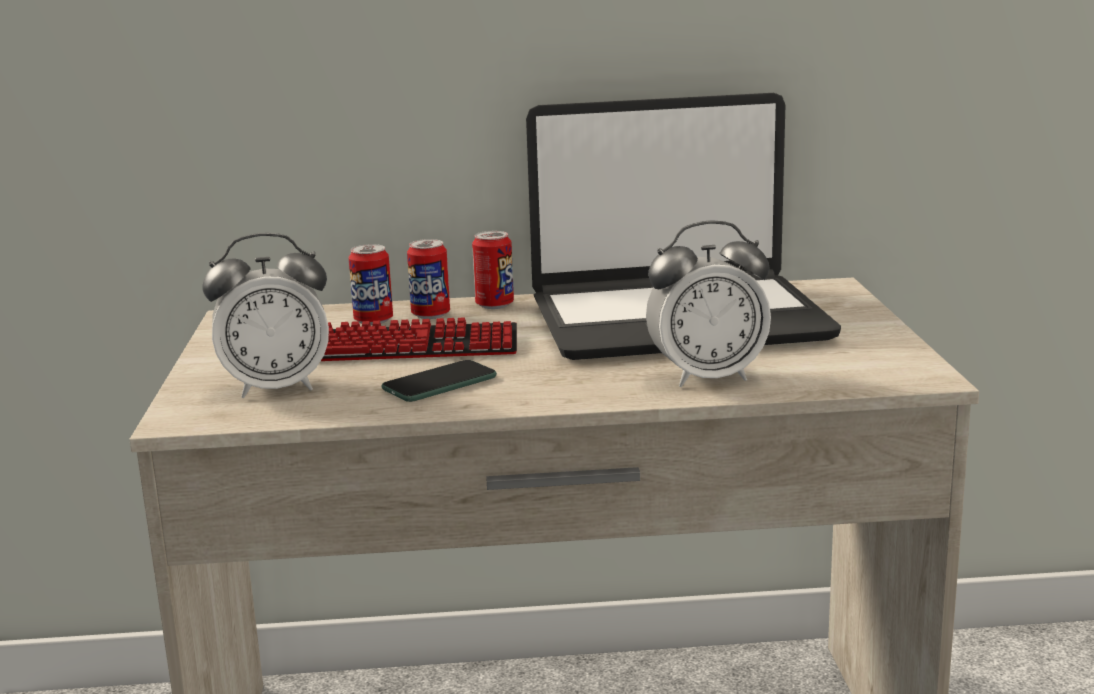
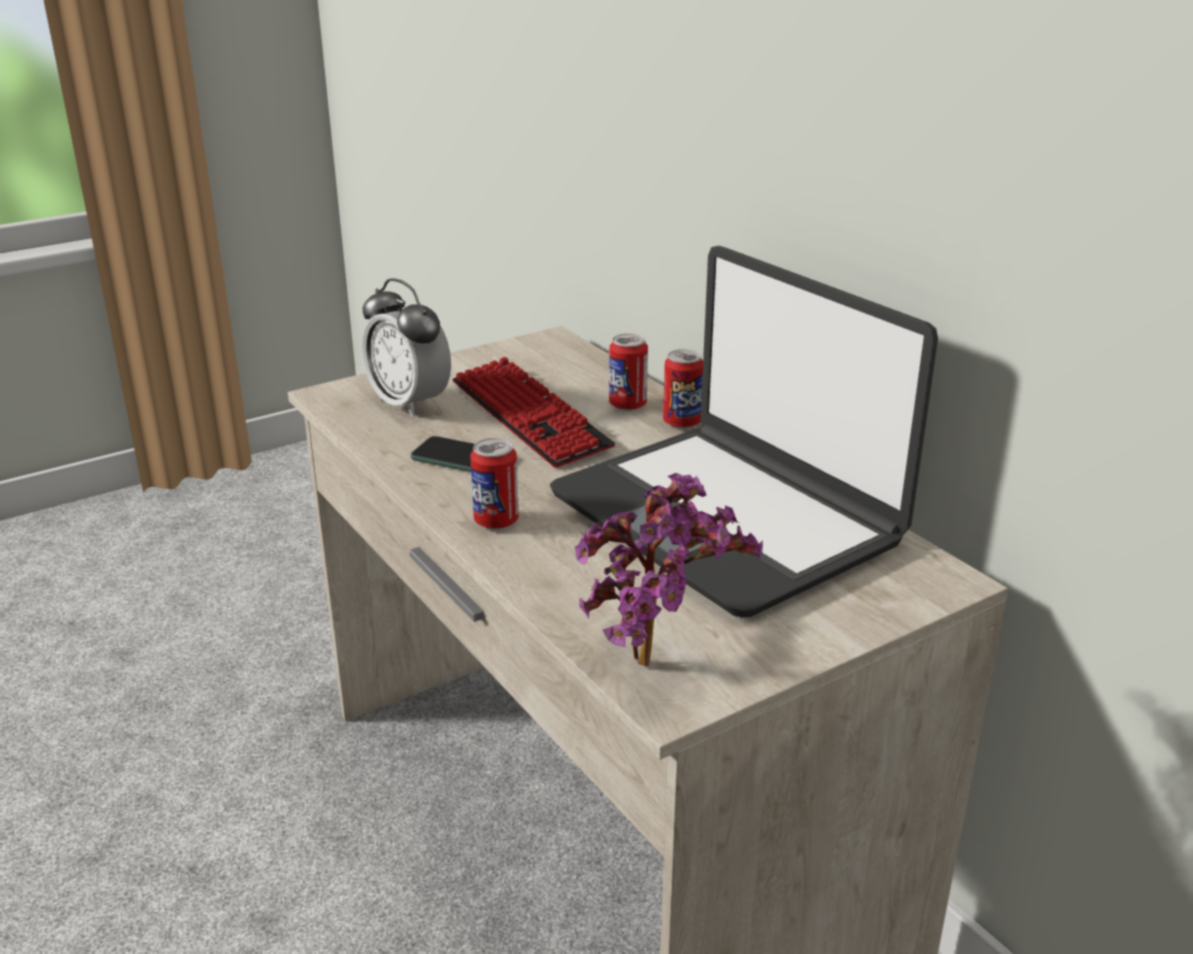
camera: 60 degrees right, 10 degrees up
(373, 321) = (590, 388): can -> can (496, 521)
(707, 377) = (569, 572): alarm clock -> none
(877, 374) = (657, 668): none -> potted plant

